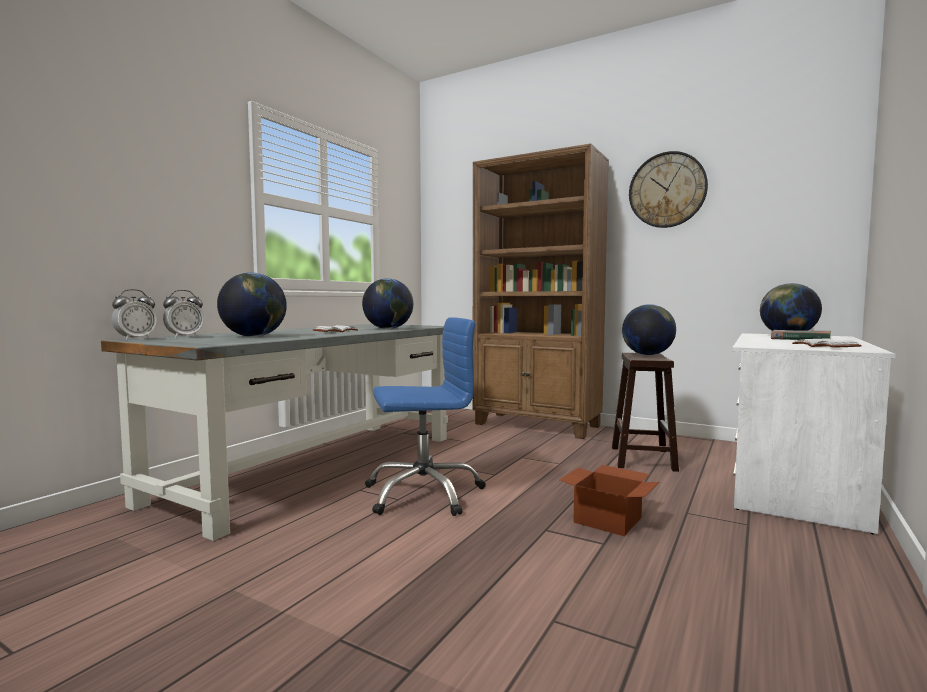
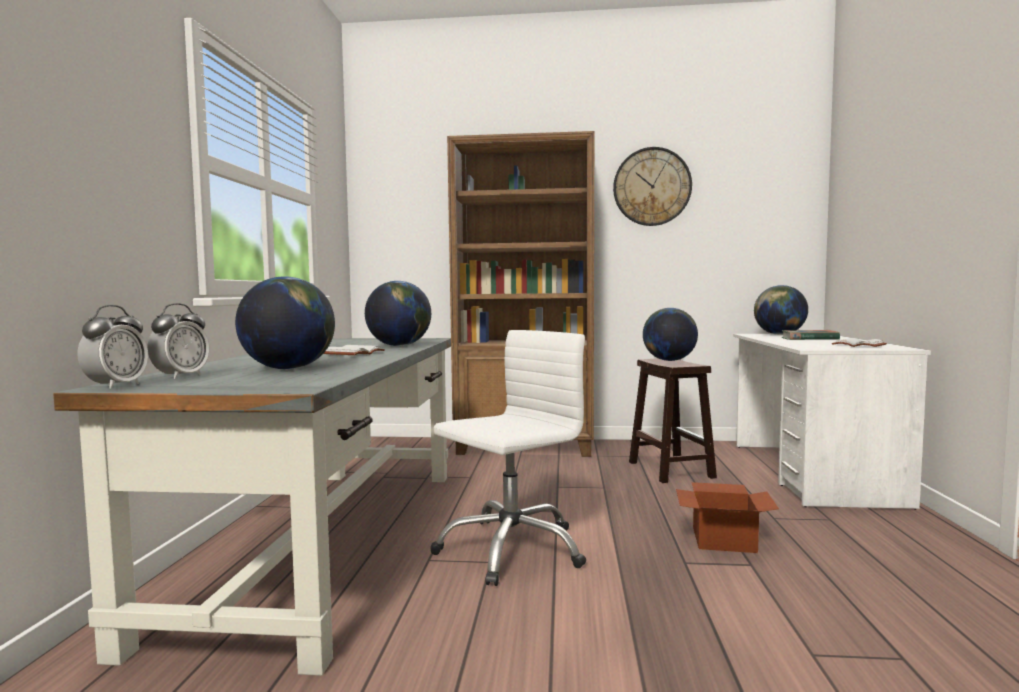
camera: 25 degrees left, 0 degrees up
(423, 493) = (510, 549): blue office chair -> white office chair

